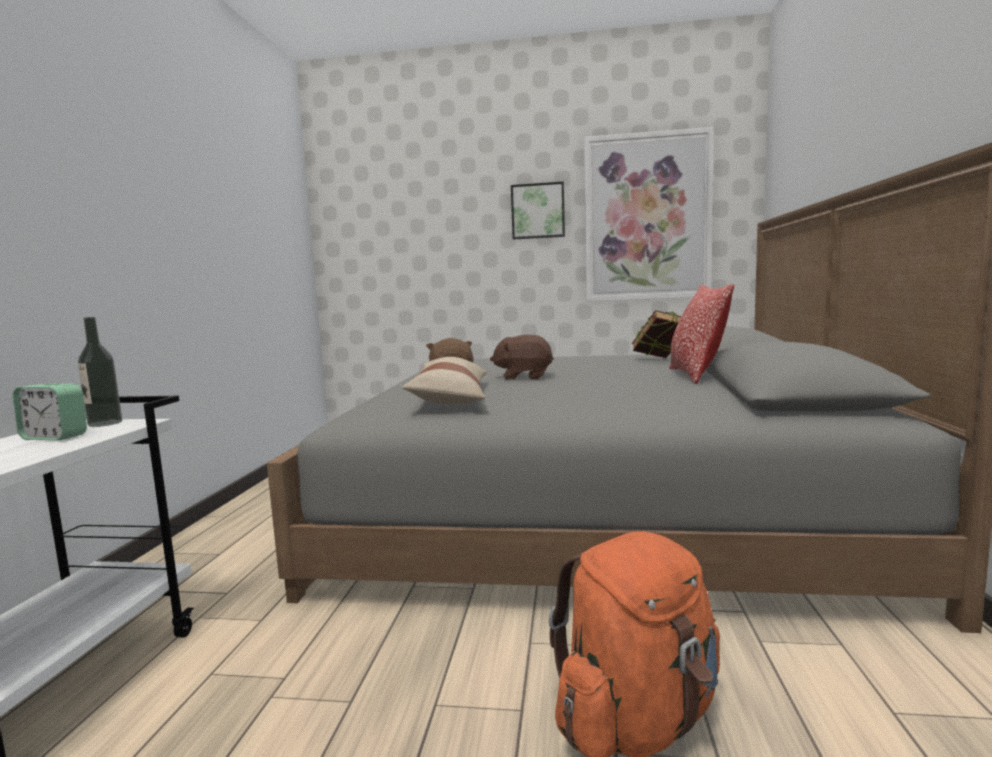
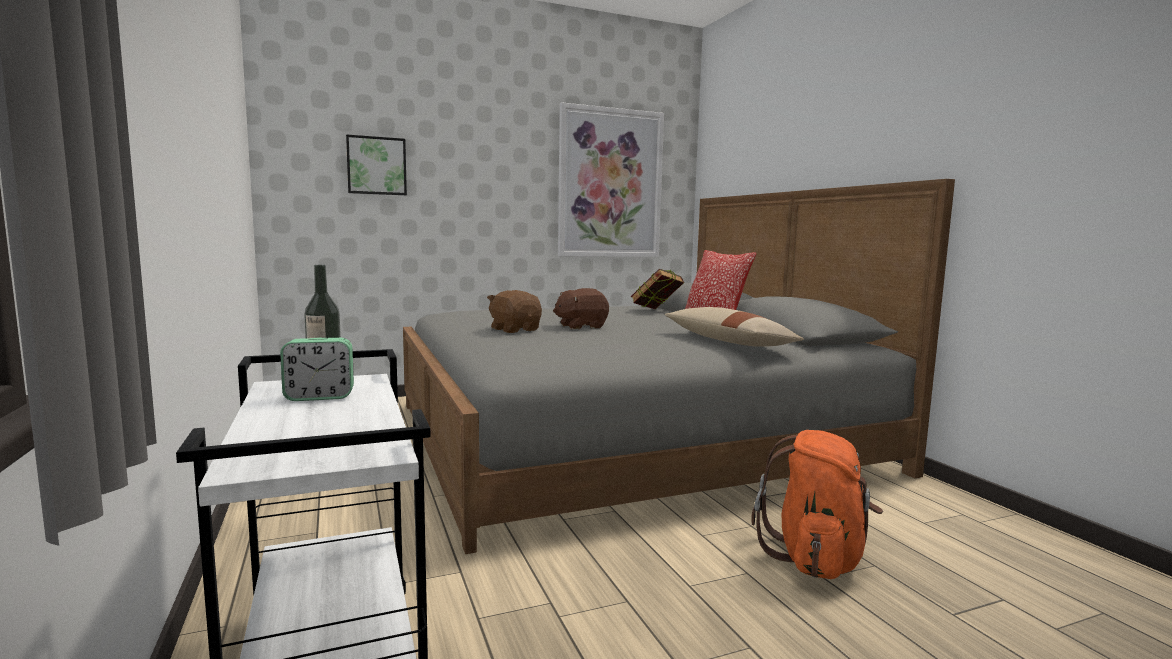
camera: 30 degrees left, 0 degrees up
(451, 397) = (567, 345): beige pillow -> beige pillow (728, 342)
(538, 211) = (515, 166): picture -> picture (376, 166)

